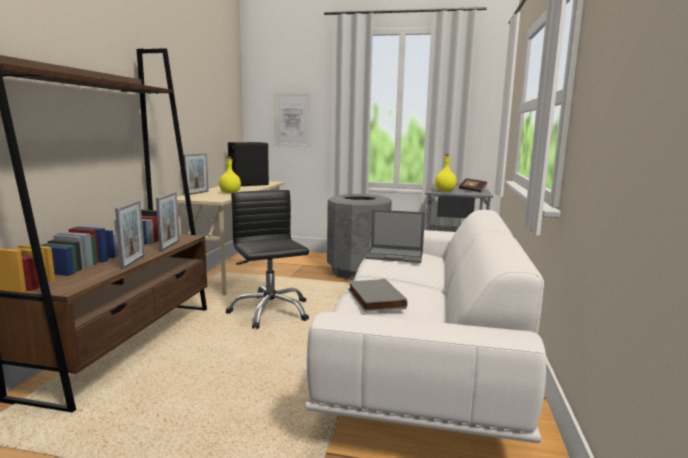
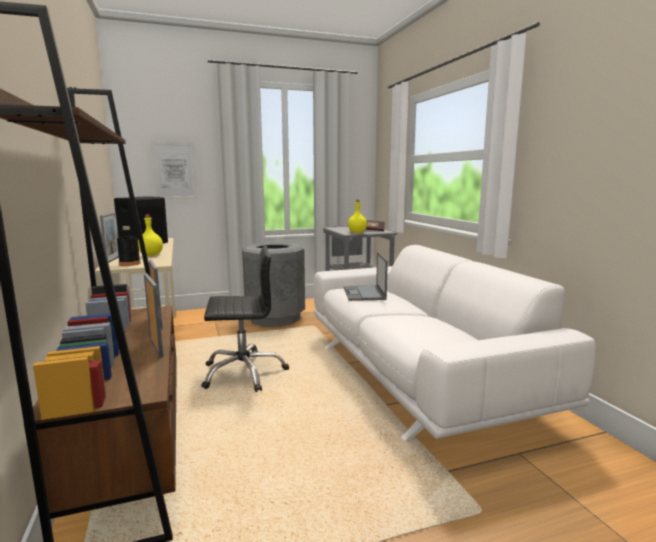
camera: 30 degrees left, 0 degrees up
(199, 197) = (129, 264): none -> black bottle
(270, 312) = (243, 373): black office chair -> black office chair turned 135 degrees clockwise
(374, 299) = (418, 331): grey book -> none
(395, 255) = (364, 293): laptop -> laptop turned 105 degrees clockwise

